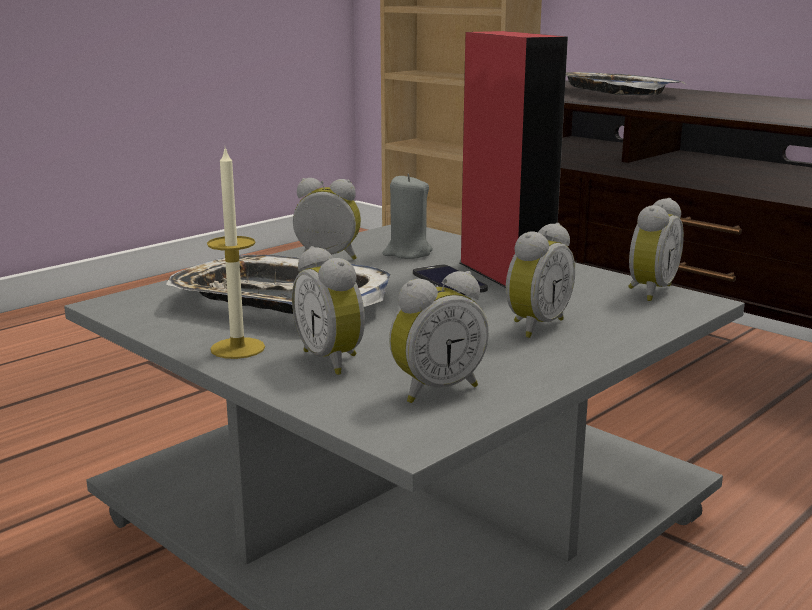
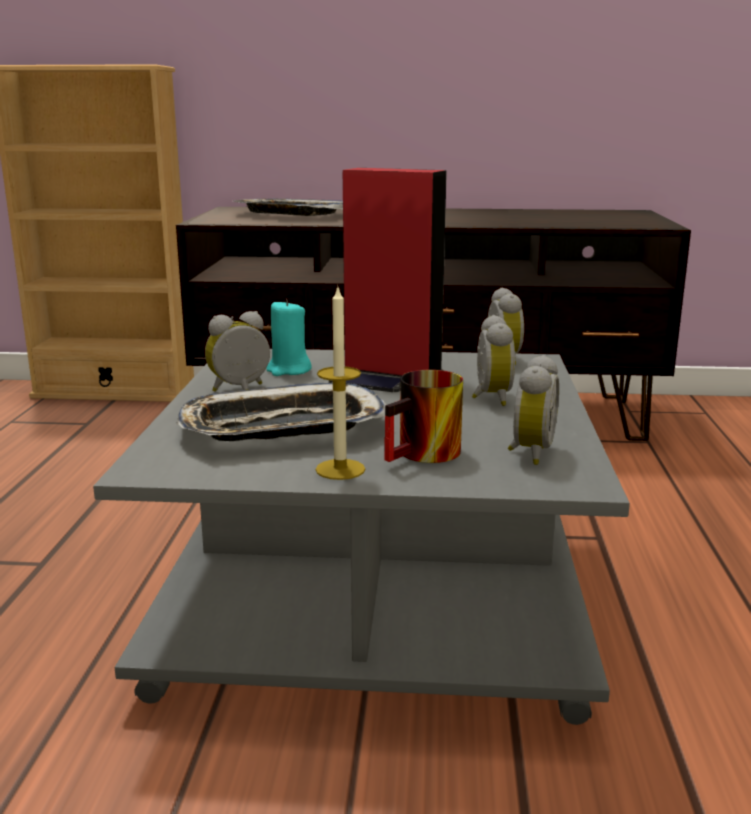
camera: 40 degrees left, 0 degrees up
(334, 360) = (426, 455): alarm clock -> mug
(407, 253) = (288, 370): grey candle -> turquoise candle

